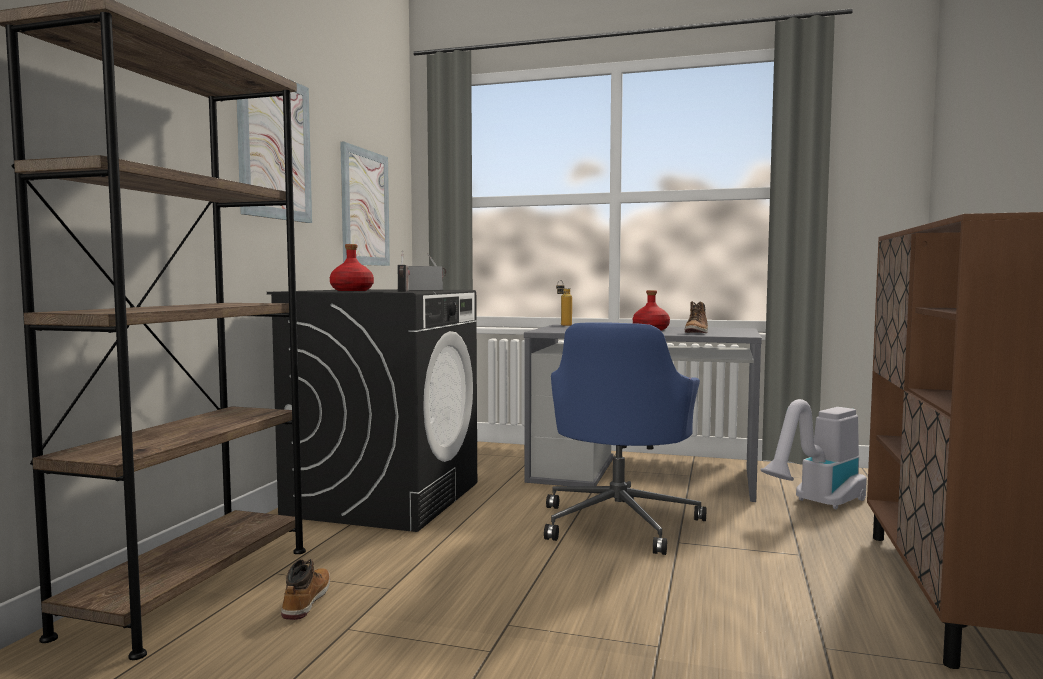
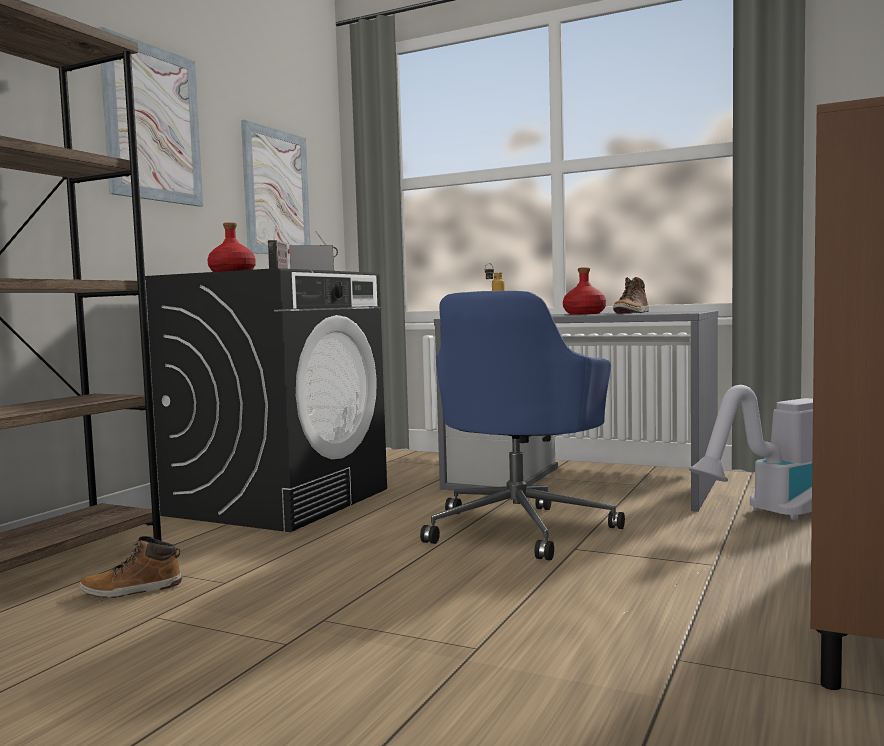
camera: 10 degrees right, 0 degrees up
(306, 600) = (132, 590): boot -> boot turned 120 degrees counterclockwise

